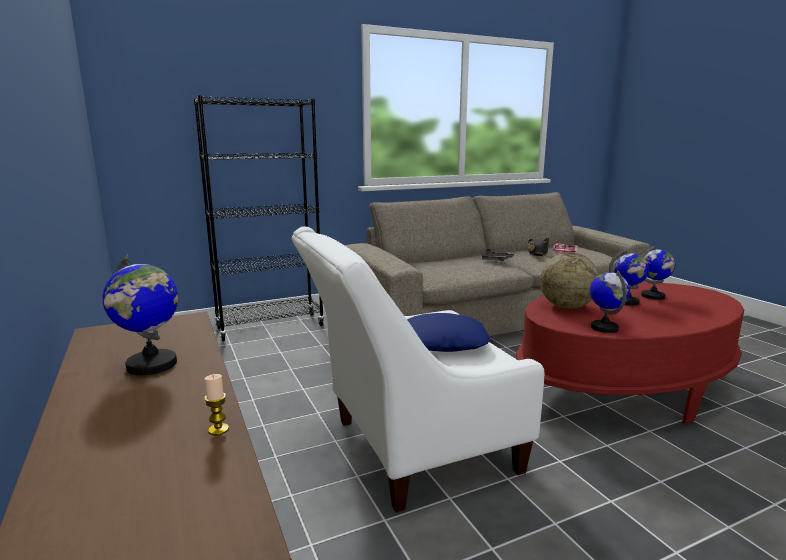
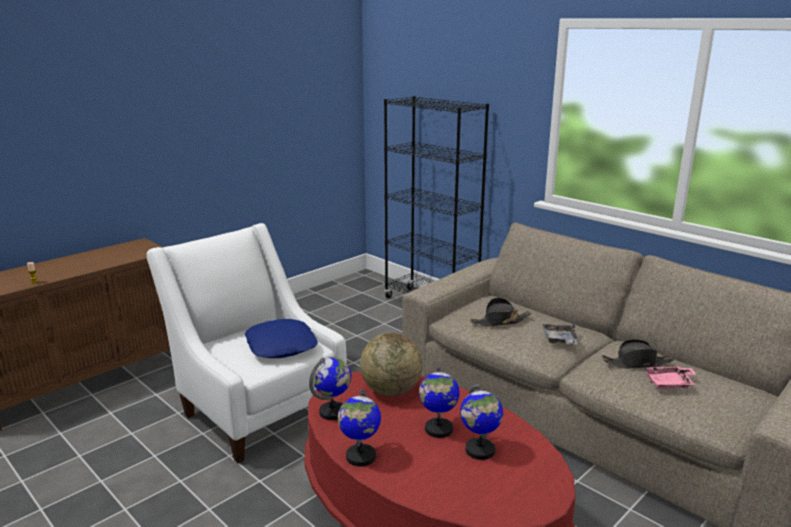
camera: 70 degrees right, 5 degrees up
(151, 365) = (97, 260): globe -> globe (360, 457)
(455, 267) = (500, 321): none -> black hat

